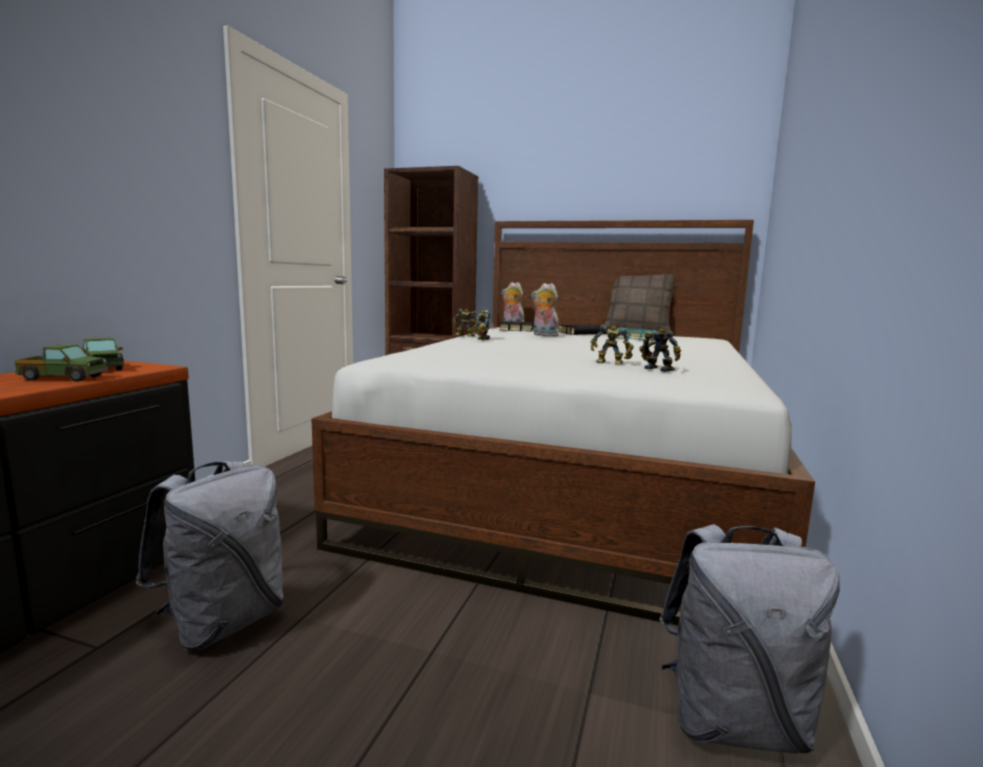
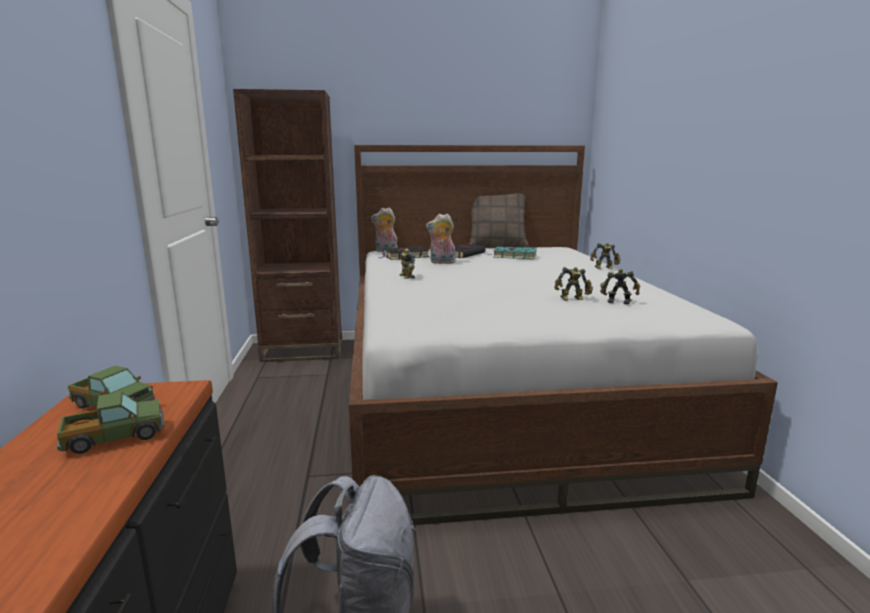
camera: 25 degrees left, 5 degrees up
(464, 336) = (380, 274): toy robot -> toy robot (604, 268)
(733, 721) = (776, 564): grey backpack -> none

